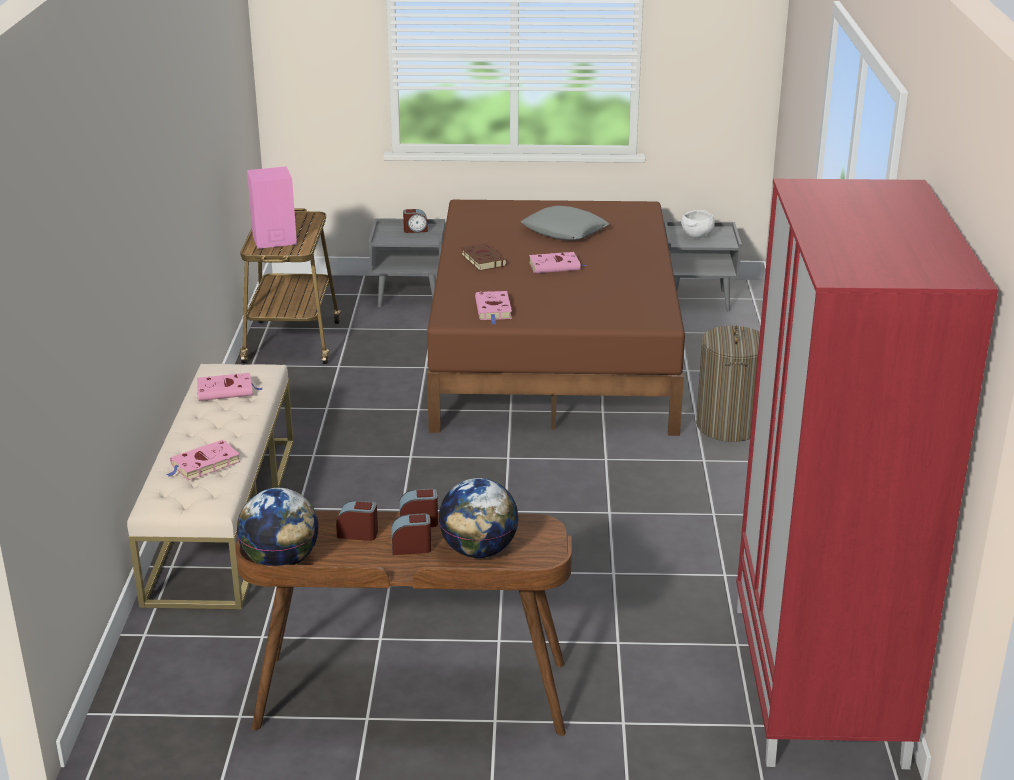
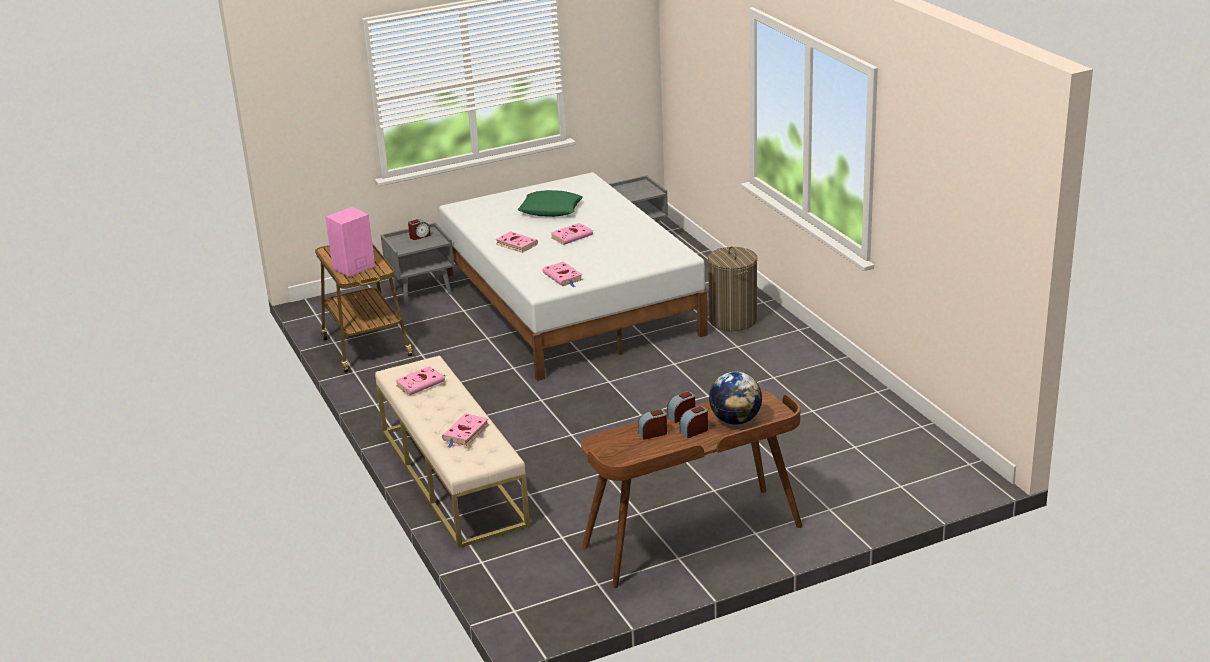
camera: 25 degrees left, 0 degrees up
(280, 561) = (625, 462): globe -> none
(482, 260) = (515, 244): brown book -> pink book
(554, 353) = (570, 304): brown bed -> white bed
(564, 231) = (550, 209): grey pillow -> green pillow
(696, 236) = (629, 192): white bowl -> none
(818, 684) = (917, 453): red wardrobe -> none

